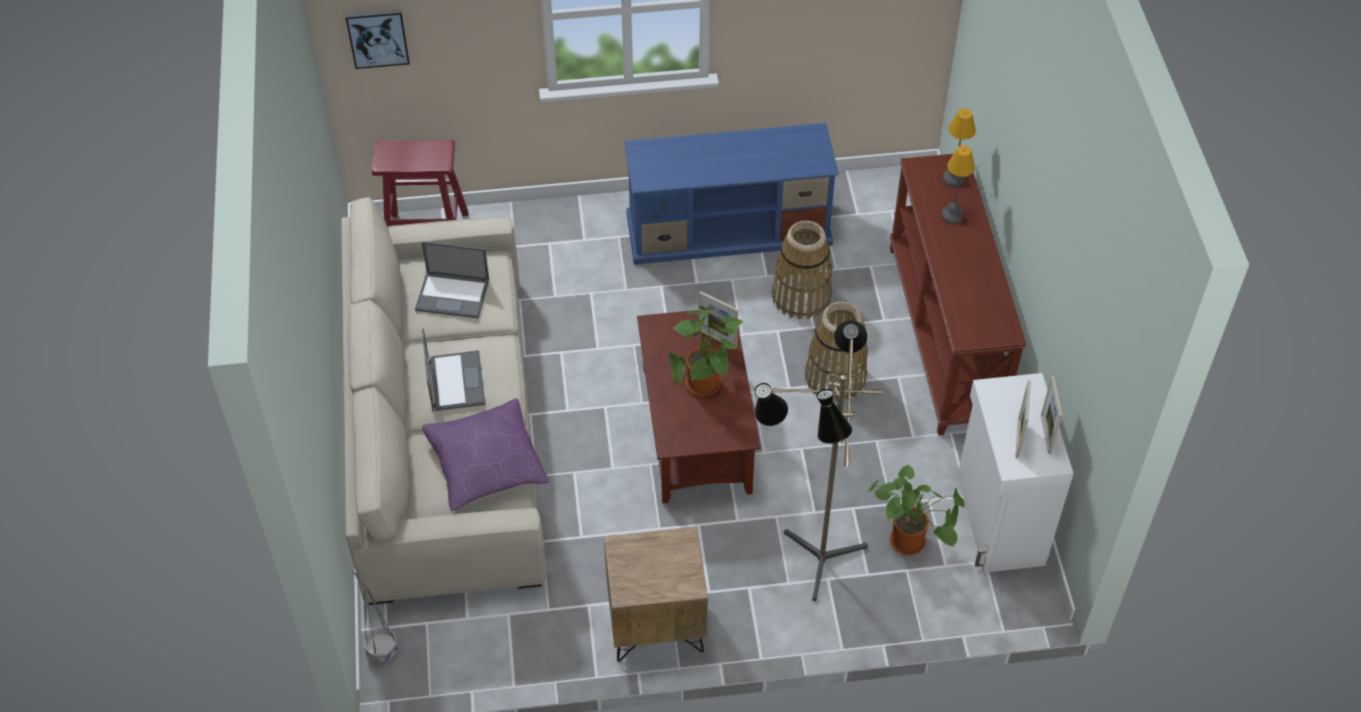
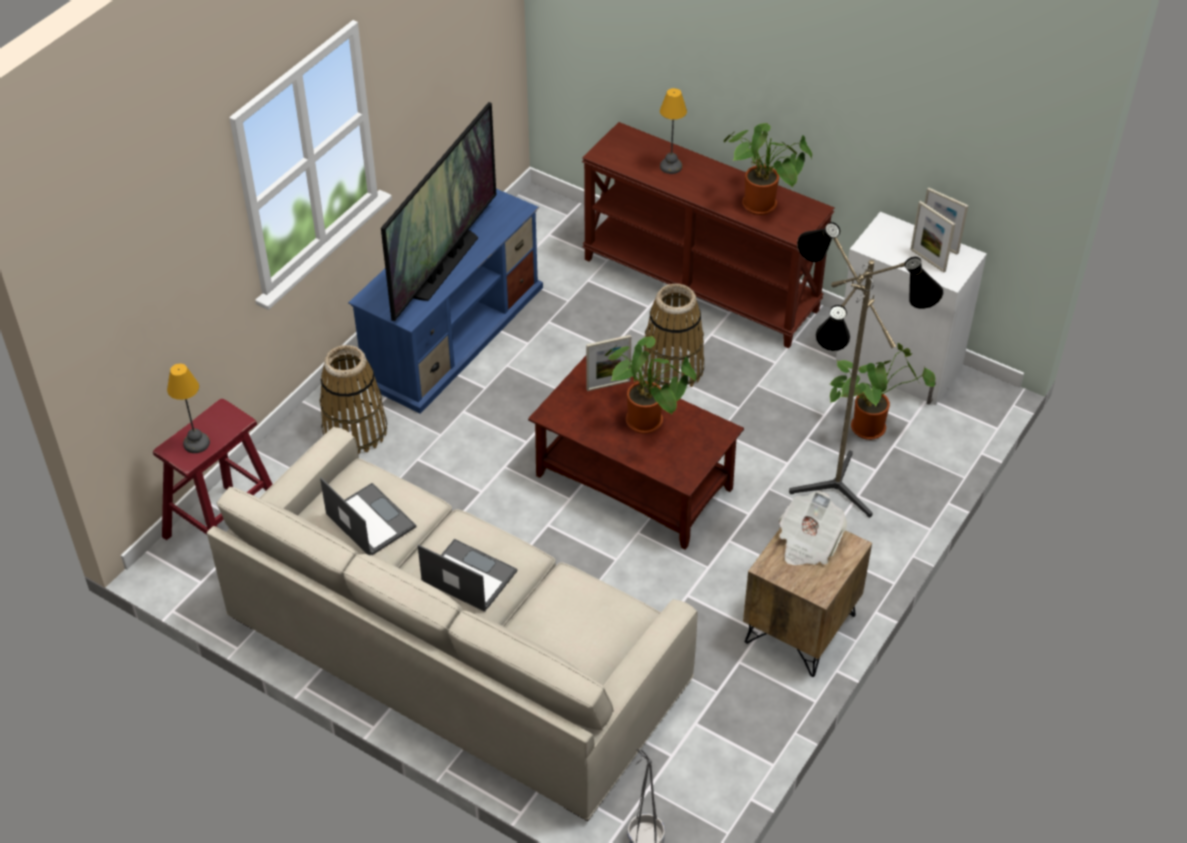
camera: 50 degrees left, 5 degrees down
(377, 37) = (121, 328): picture -> none
(453, 295) = (369, 520): laptop -> laptop turned 90 degrees counterclockwise
(486, 464) = (583, 609): purple pillow -> none
(667, 556) = (808, 542): none -> newspaper
(716, 164) = (443, 265): none -> television
(801, 296) = (572, 336): basket -> basket (355, 430)
(952, 178) = (635, 144): table lamp -> table lamp (196, 444)
(974, 298) = (763, 206): none -> potted plant

